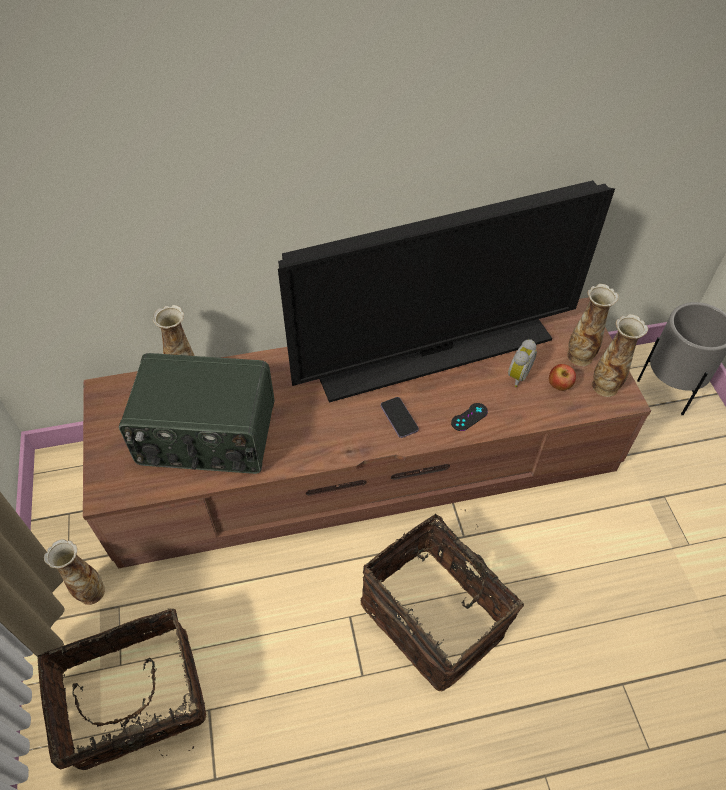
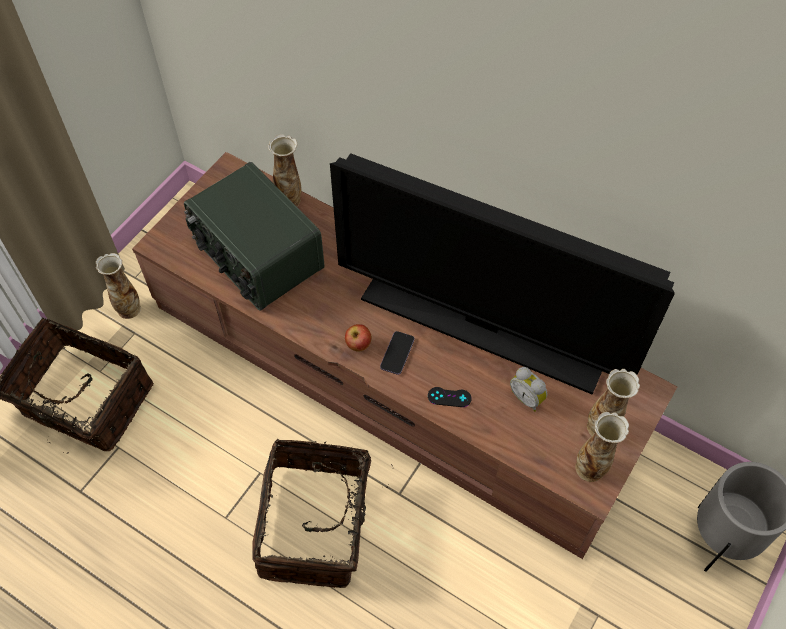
camera: 45 degrees right, 5 degrees up
(516, 375) = (527, 397): alarm clock -> alarm clock turned 60 degrees clockwise
(559, 386) = (551, 435): apple -> apple (358, 345)

